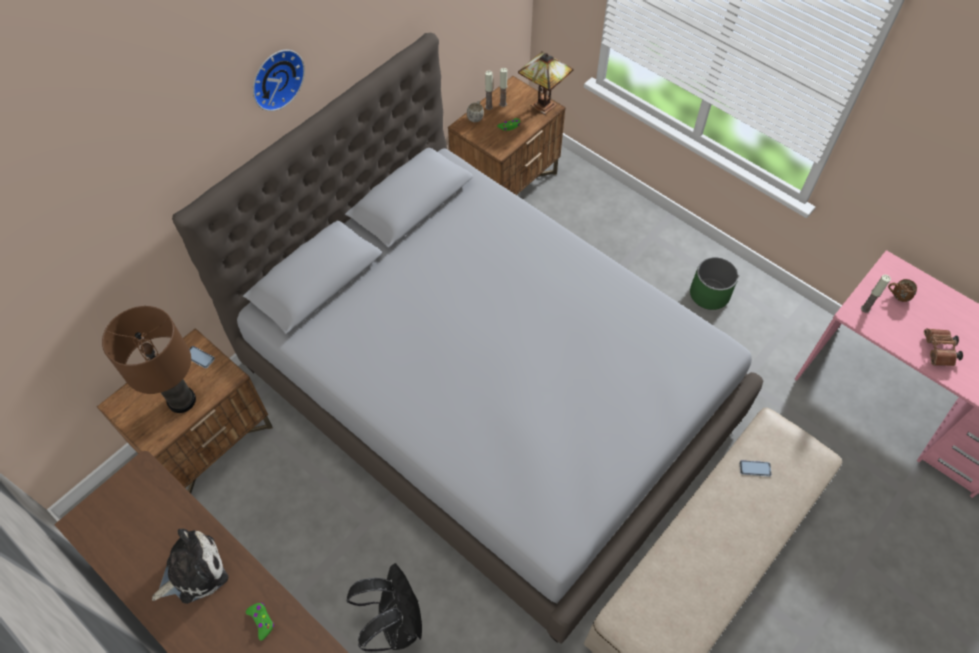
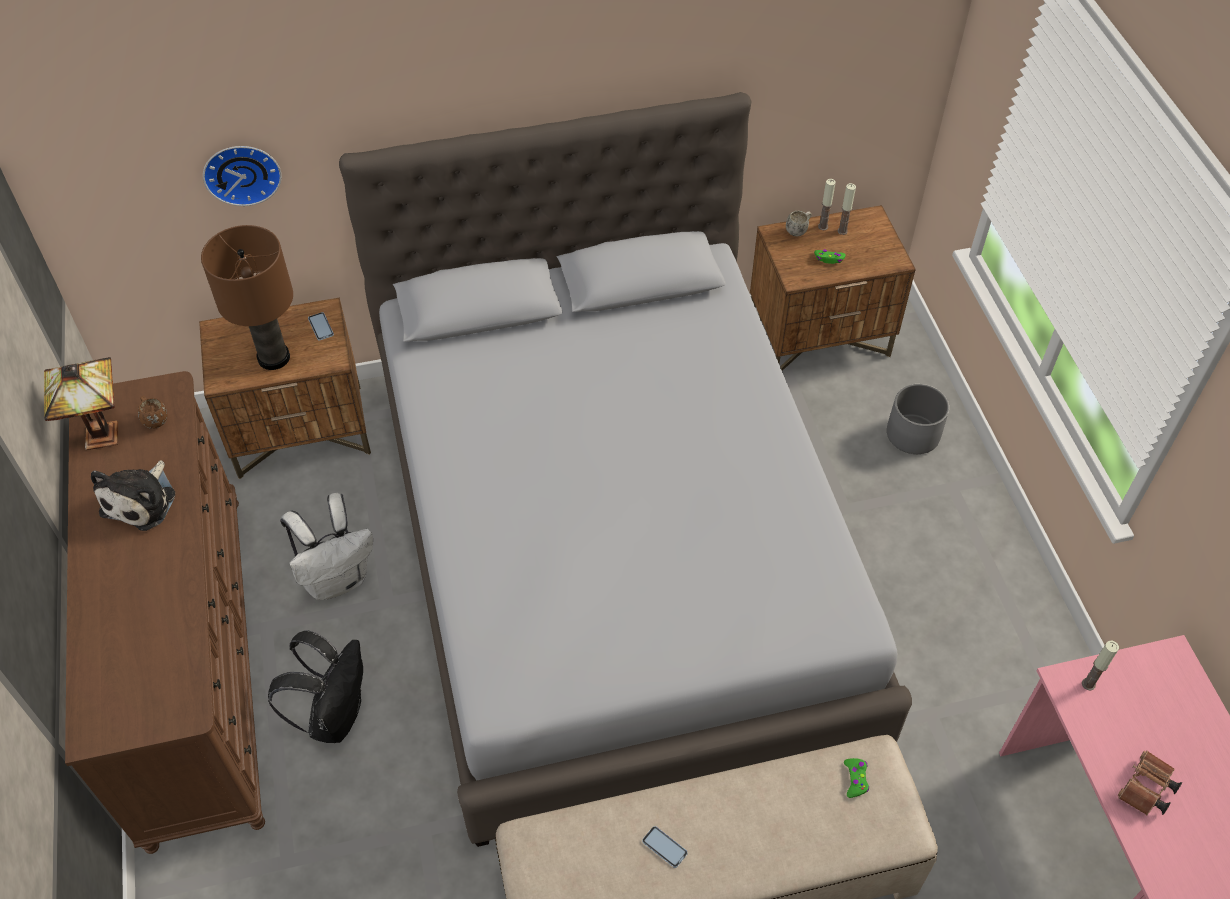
camera: 35 degrees right, 5 degrees down
(193, 571) = (142, 500): plush toy -> plush toy turned 105 degrees clockwise
(261, 620) = (161, 579): green game controller -> green game controller (855, 779)
(275, 78) = (518, 61): wall clock -> wall clock (242, 172)
(320, 528) = (337, 578): none -> white backpack
(541, 105) = (888, 253): table lamp -> table lamp (100, 433)
(606, 215) = (913, 434): none -> grey planter
(709, 294) = (970, 593): green planter -> none
(755, 468) = (814, 790): phone -> phone (664, 847)
(897, 295) = (1148, 694): brown mug -> brown mug (154, 419)

